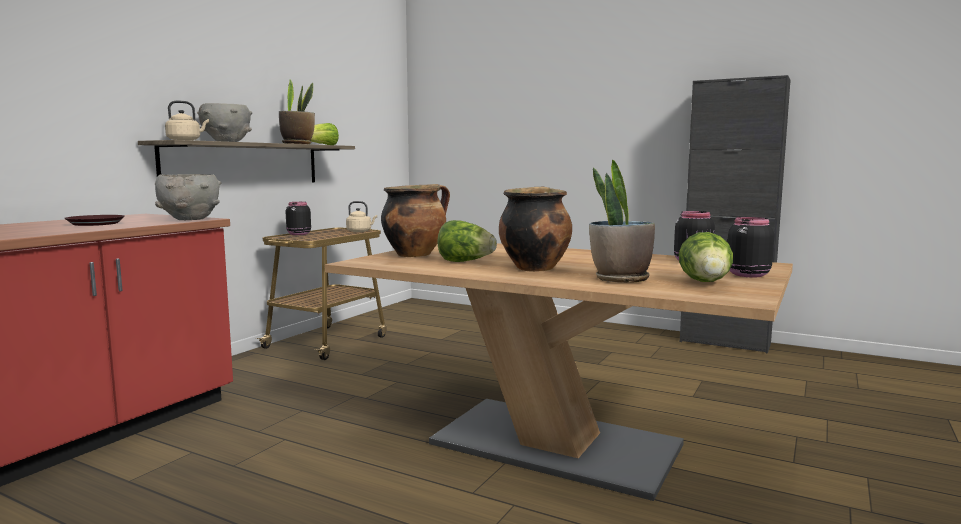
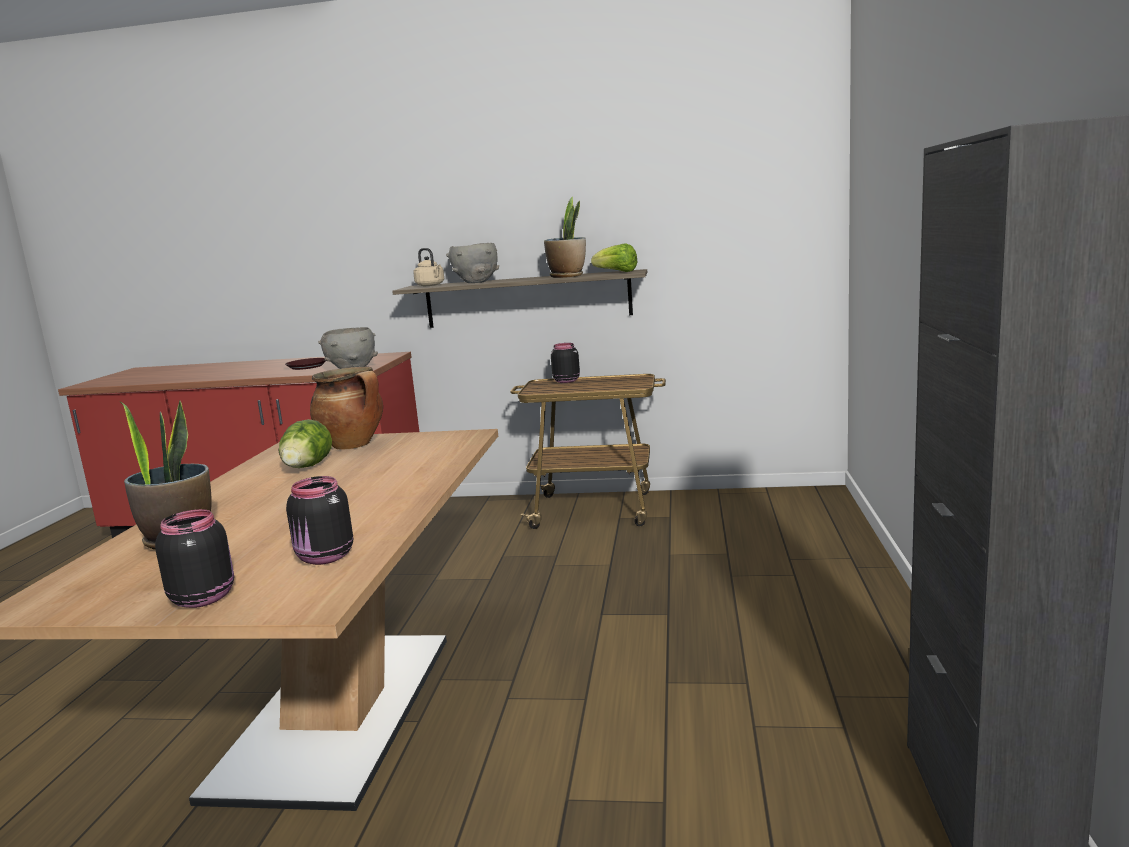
camera: 70 degrees right, 5 degrees up
(360, 231) = (631, 386): beige kettle -> none
(534, 268) = (263, 496): cooking pot -> none
(706, 283) = (140, 580): lettuce -> none

